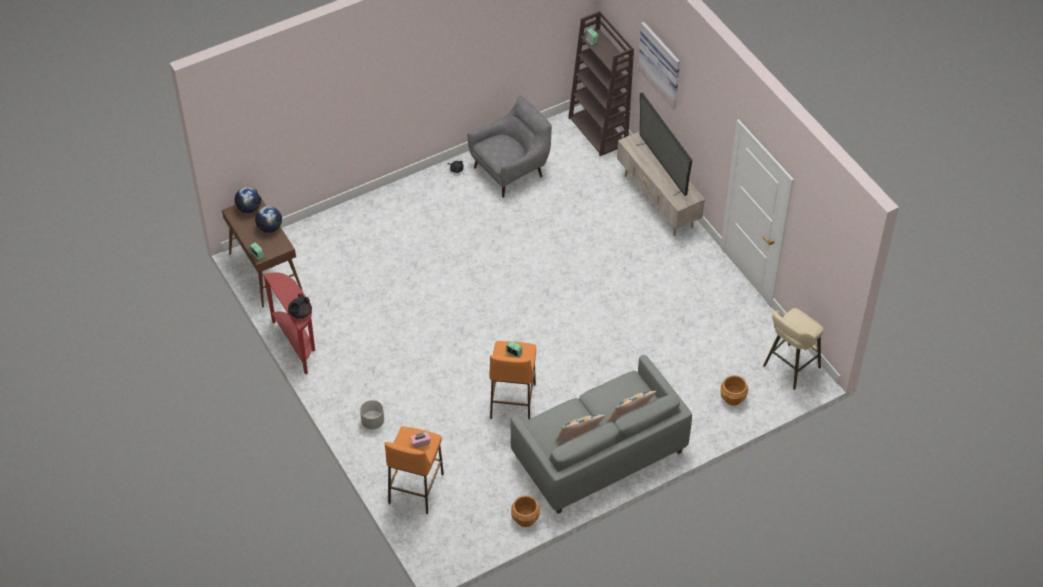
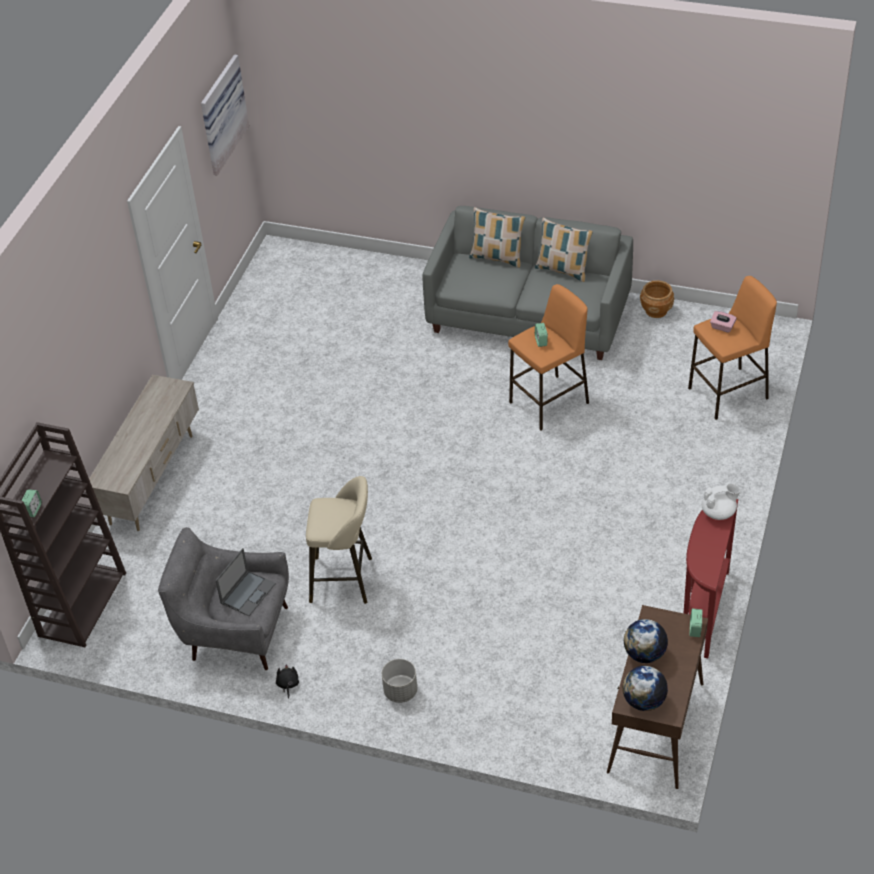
camera: 130 degrees left, 5 degrees down
(300, 313) = (719, 512): black teapot -> white teapot
(373, 422) = (706, 476): grey planter -> grey planter (400, 691)
(501, 150) = (248, 593): none -> laptop
(661, 64) = (57, 360): picture -> picture (221, 114)
(663, 167) = (134, 433): television -> none
(732, 398) = (361, 278): brown planter -> none
(789, 368) = (282, 267): beige stool -> beige stool (345, 580)

